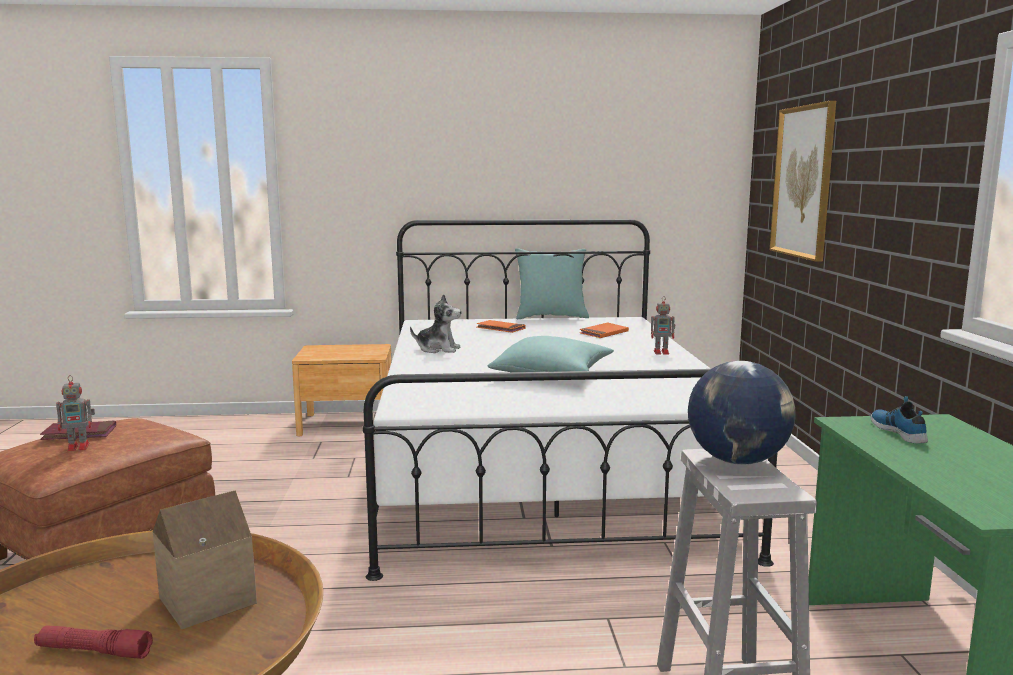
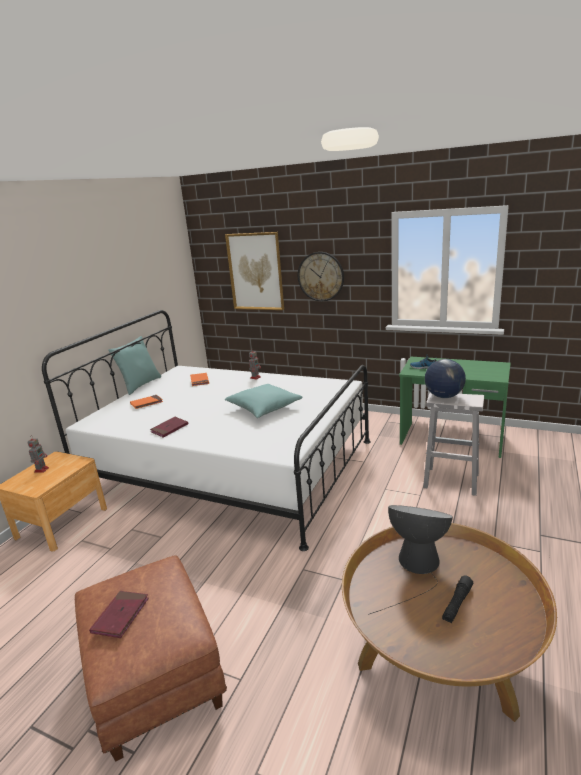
camera: 60 degrees left, 10 degrees up
(80, 447) = (157, 613): toy robot -> toy robot (42, 469)
(94, 651) = (457, 604): red flashlight -> black flashlight
(205, 599) = (417, 565): toy house -> table lamp
(438, 349) = (169, 428): plush toy -> red book
(874, 196) = (321, 276): none -> wall clock

